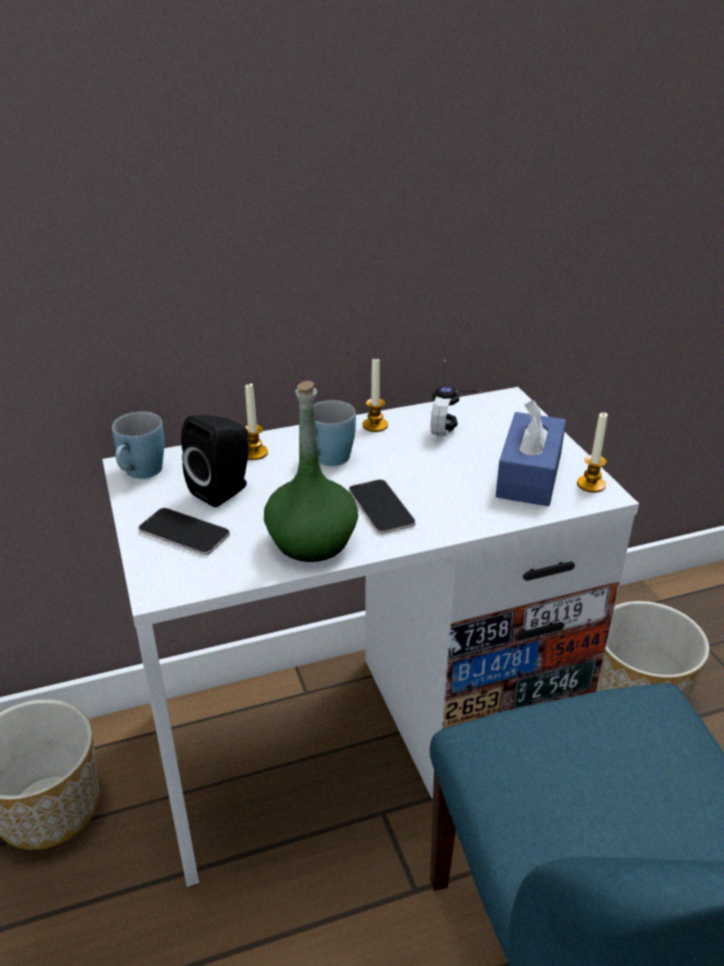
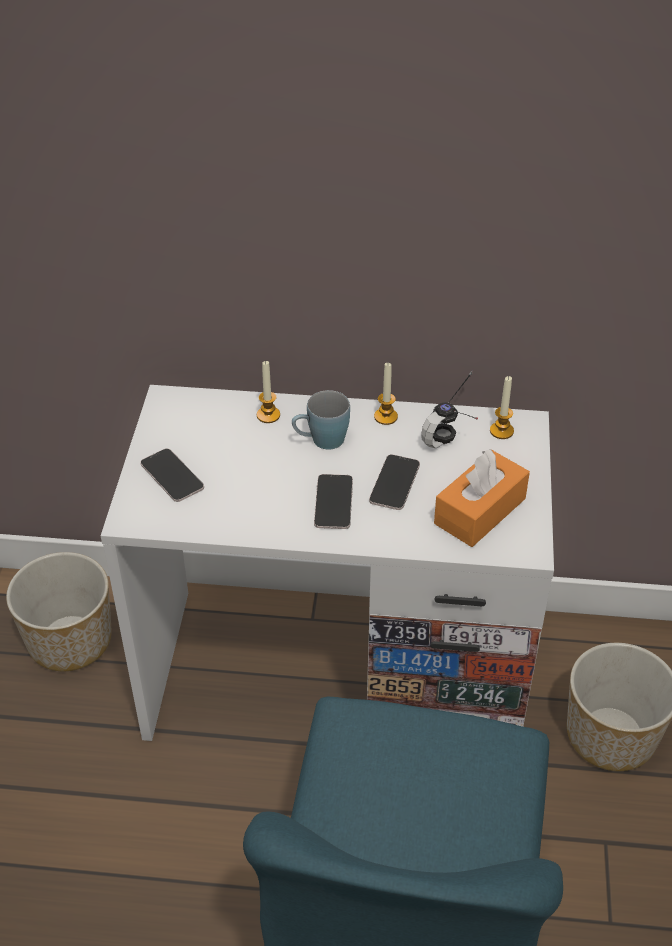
camera: 25 degrees right, 10 degrees up
(140, 474) = (169, 409): blue mug -> none
(224, 490) = (223, 445): black speaker -> none
(311, 541) = (260, 516): green bottle -> none
(428, 475) = (394, 483): none -> phone
(529, 475) = (480, 511): blue tissue box -> orange tissue box
(591, 484) = (526, 538): candle -> candle (501, 431)

